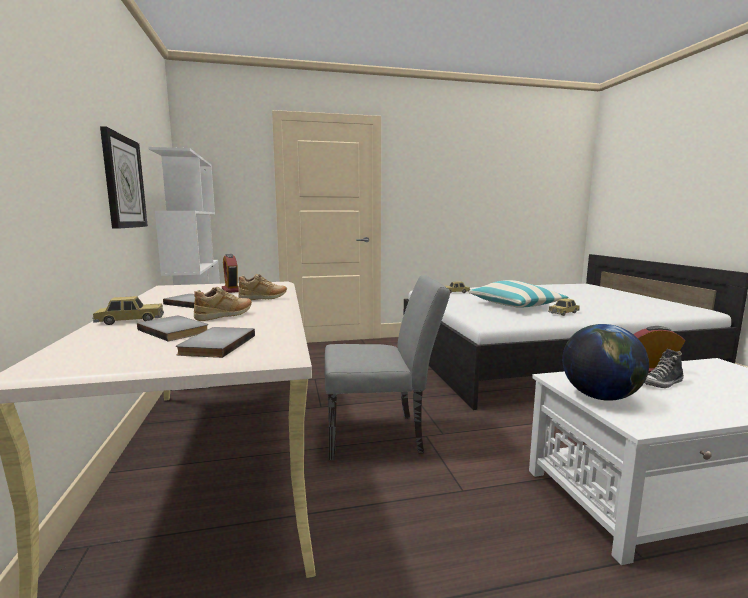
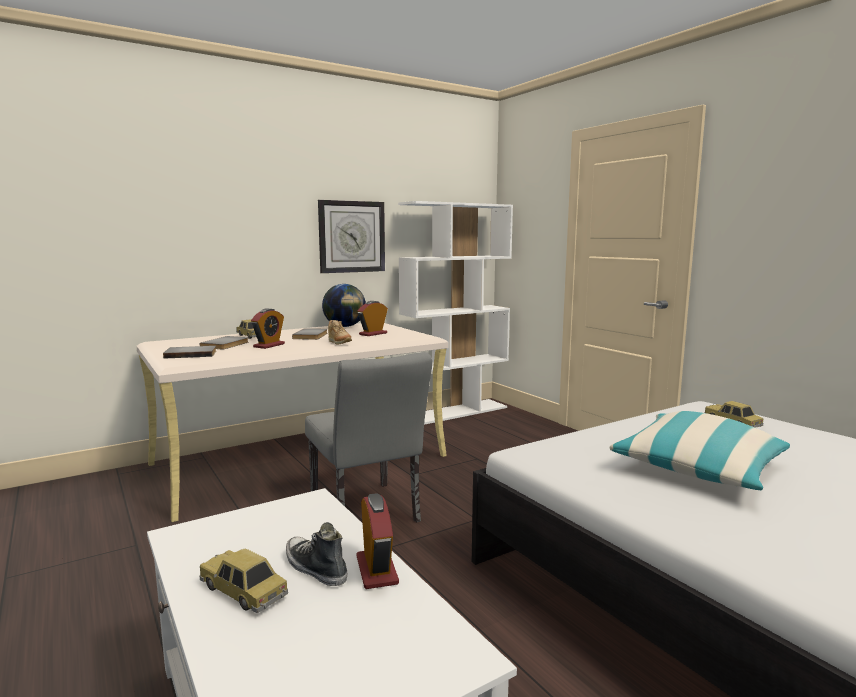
camera: 70 degrees right, 0 degrees up
(224, 316) = (269, 345): beige shoe -> alarm clock
(563, 313) = (696, 507): toy car -> toy car (243, 591)
(600, 396) = (256, 520): globe -> globe (345, 326)

